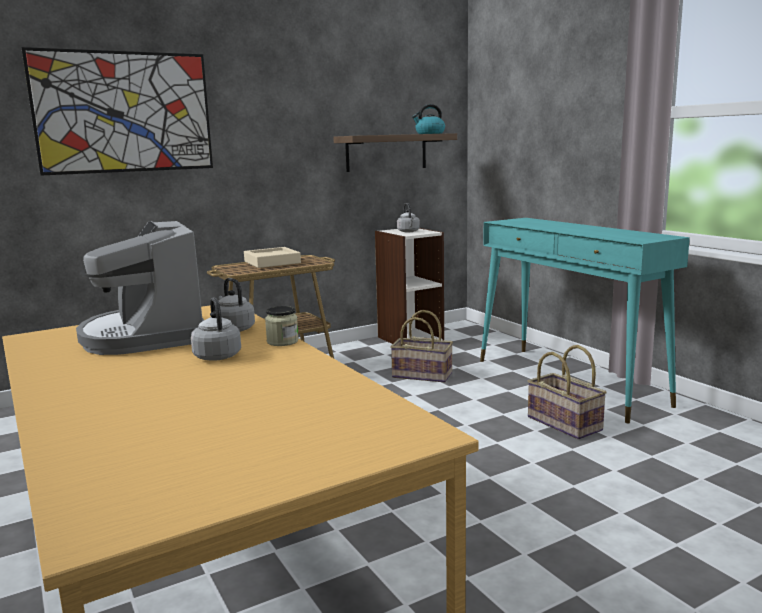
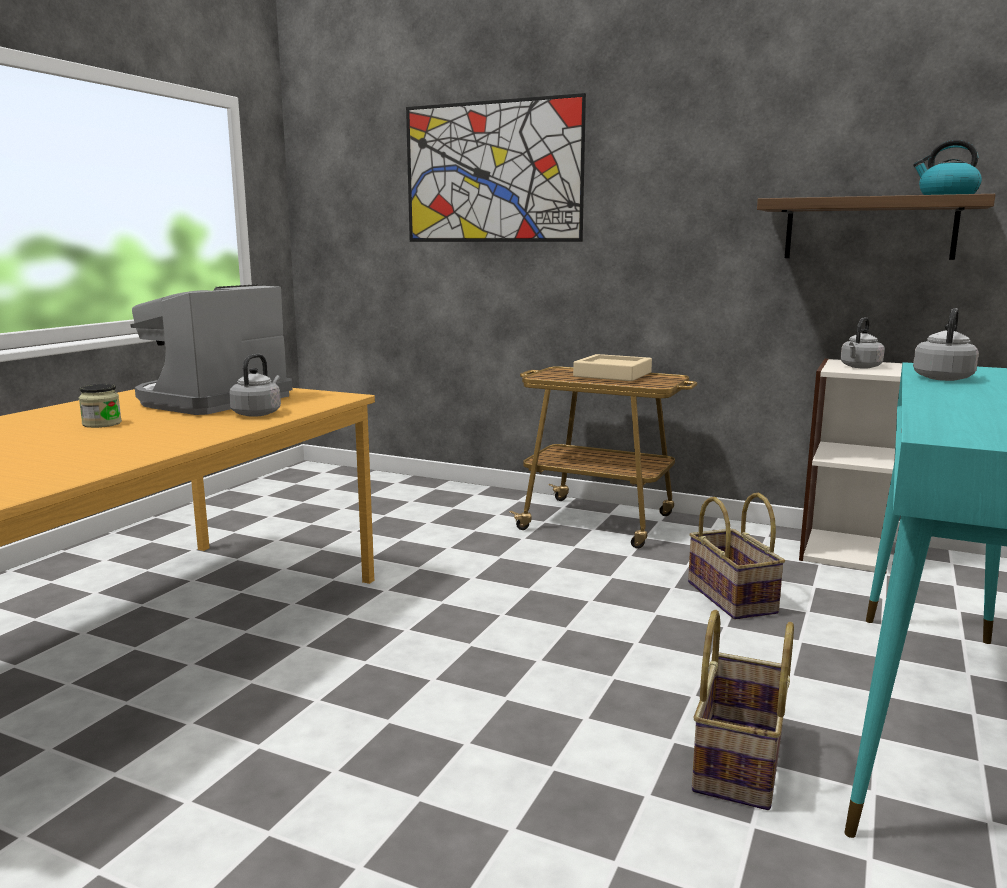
camera: 55 degrees right, 0 degrees up
(217, 356) = (156, 426): grey kettle -> grey kettle (943, 378)
(282, 341) = (222, 432): jar -> jar (102, 424)

